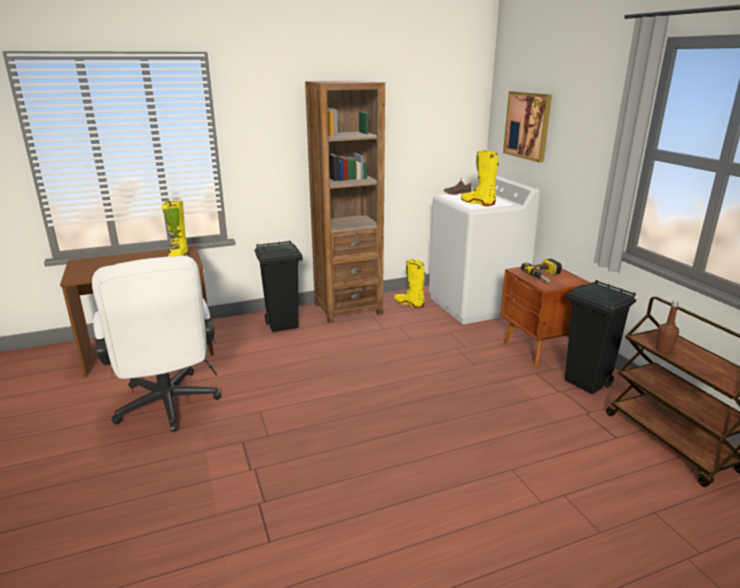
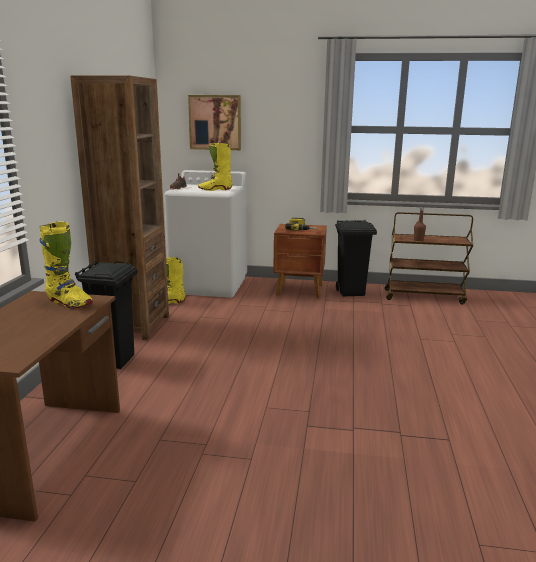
camera: 60 degrees left, 5 degrees down
(168, 408) = (201, 459): white office chair -> none

